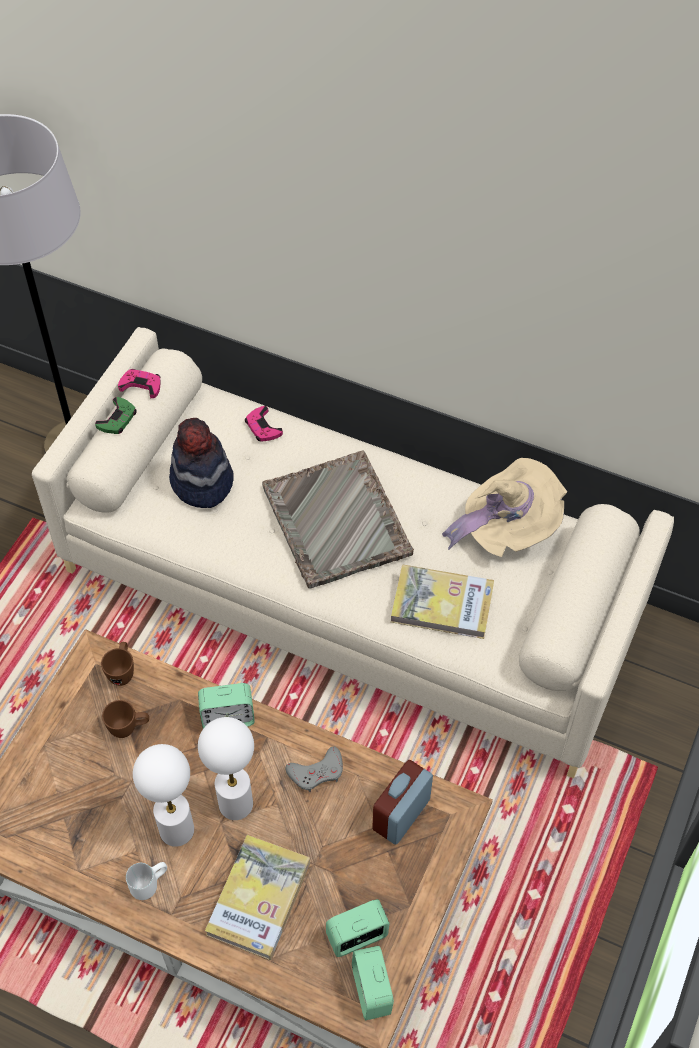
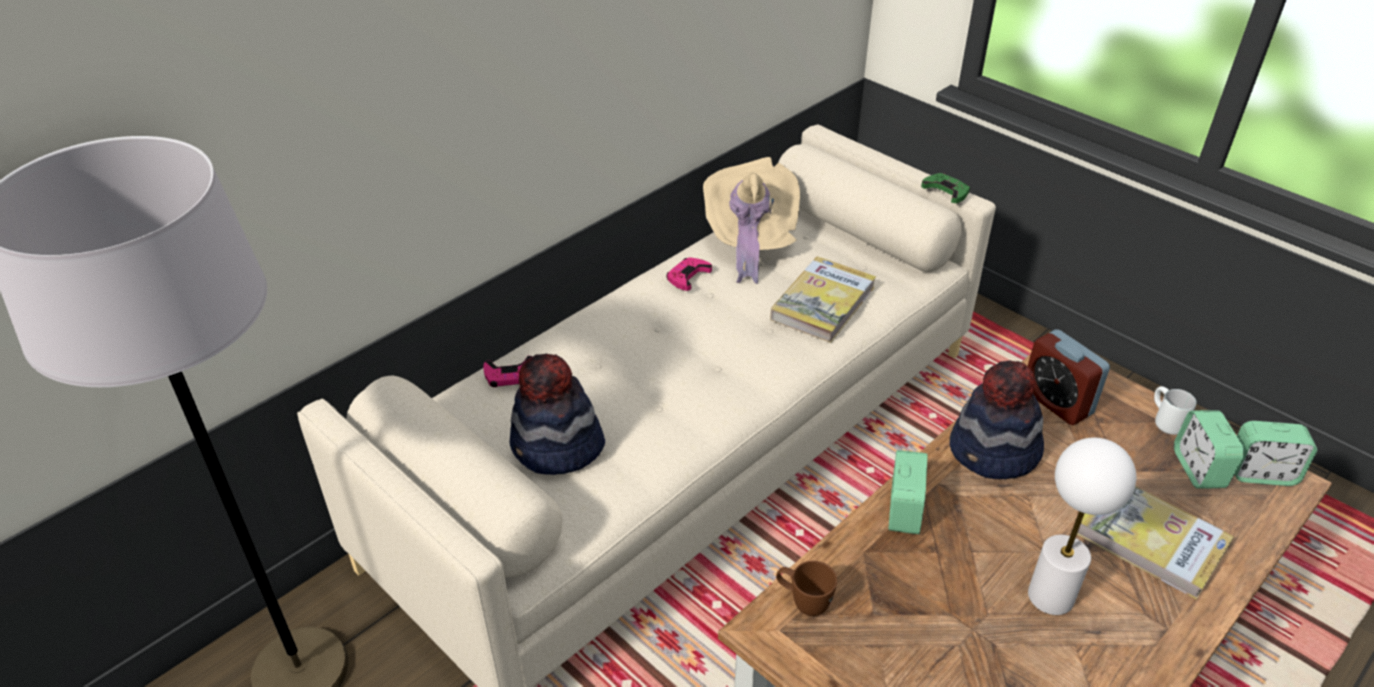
camera: 70 degrees left, 15 degrees down
(117, 419) = (450, 458): green game controller -> green game controller (946, 191)
(129, 728) = (892, 614): brown mug -> none
(141, 385) = (409, 423): pink game controller -> pink game controller (688, 276)
(148, 882) = (1122, 642): white mug -> white mug (1163, 421)
(236, 804) = (1023, 531): white table lamp -> none
(317, 772) = (994, 452): grey game controller -> hat
(337, 522) = (682, 349): grey tray -> none

